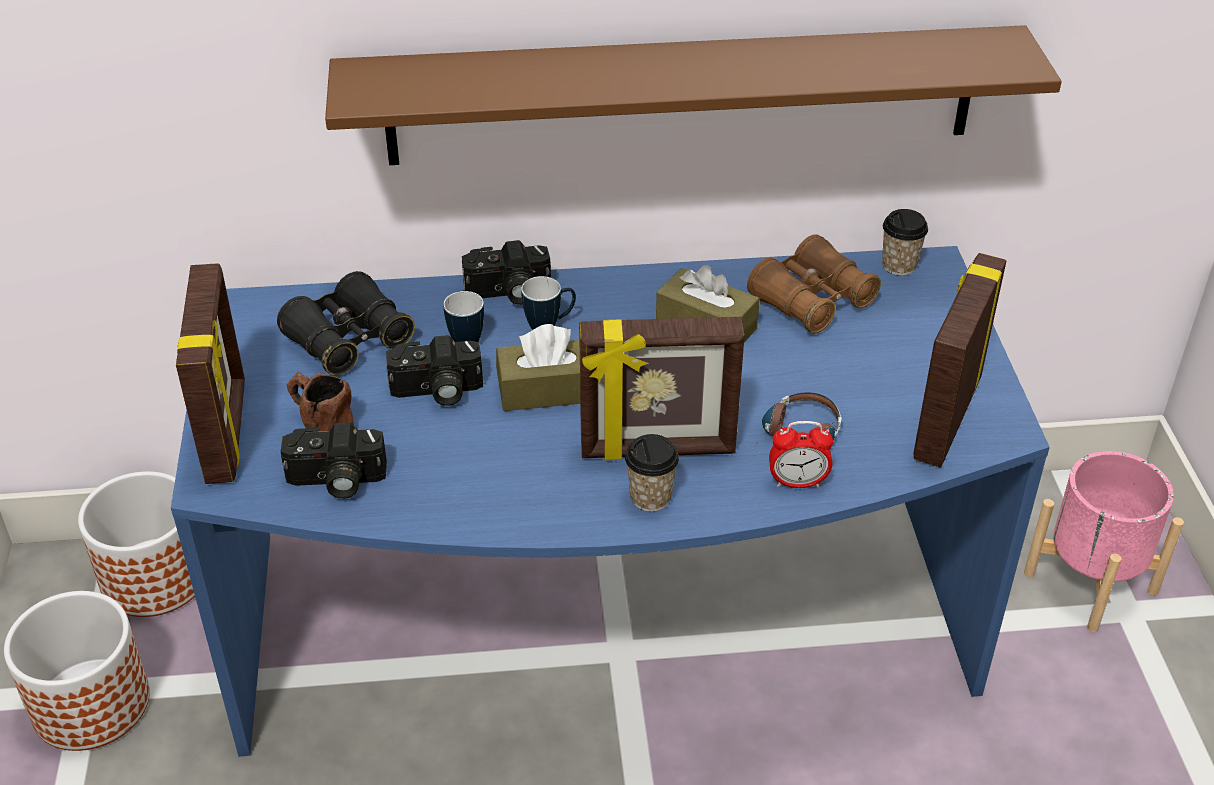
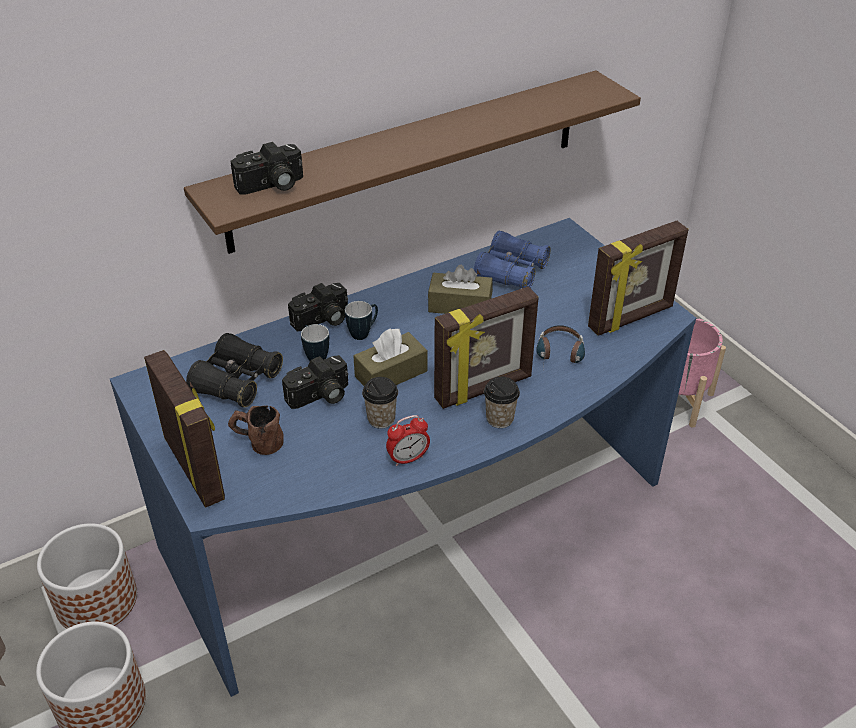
camera: 25 degrees left, 0 degrees up
(335, 481) = (294, 475): camera -> camera (271, 186)
(797, 482) = (577, 382): alarm clock -> alarm clock (408, 458)
(811, 301) = (511, 272): brown binoculars -> blue binoculars
(899, 265) = (546, 238): cup -> cup (381, 419)
(945, 418) = (631, 318): picture frame -> picture frame turned 120 degrees counterclockwise

